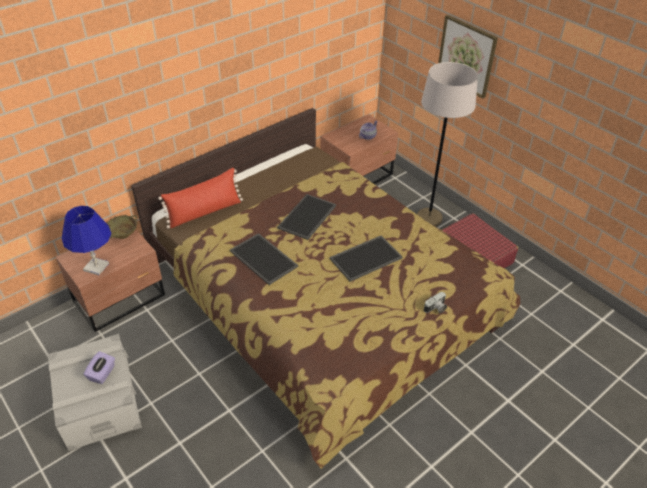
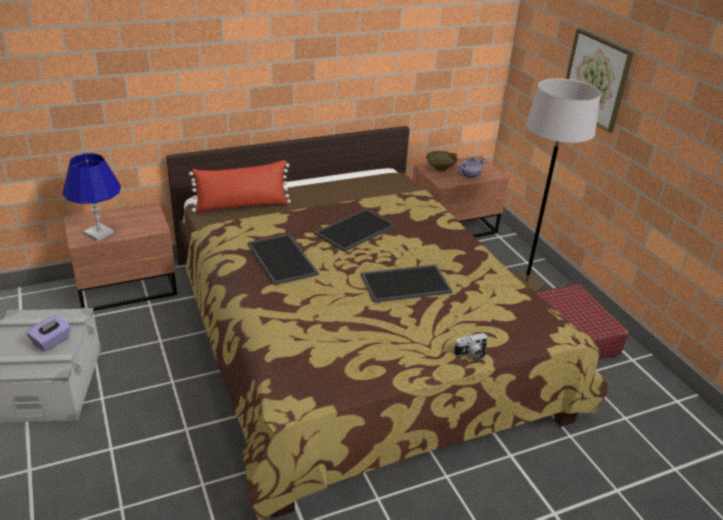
camera: 15 degrees right, 10 degrees down
(123, 234) = (145, 211): beige bowl -> beige bowl (440, 168)

